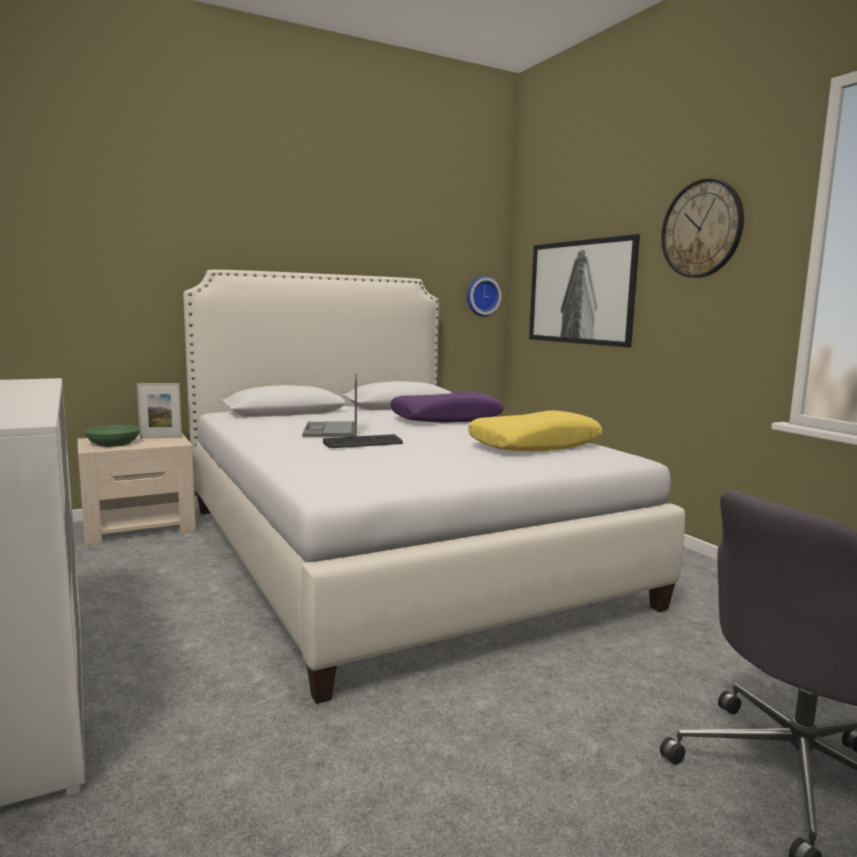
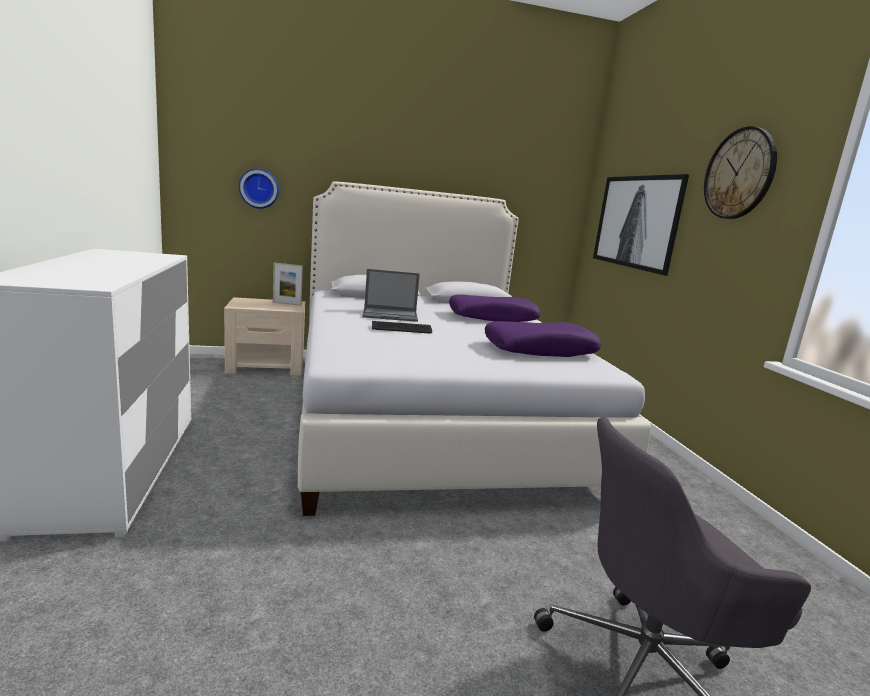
camera: 15 degrees right, 5 degrees up
(113, 443) = (252, 304): green bowl -> none
(331, 430) = (391, 315): laptop -> laptop turned 105 degrees counterclockwise
(482, 296) = (560, 217): wall clock -> wall clock (259, 188)
(534, 445) = (540, 350): yellow pillow -> purple pillow

